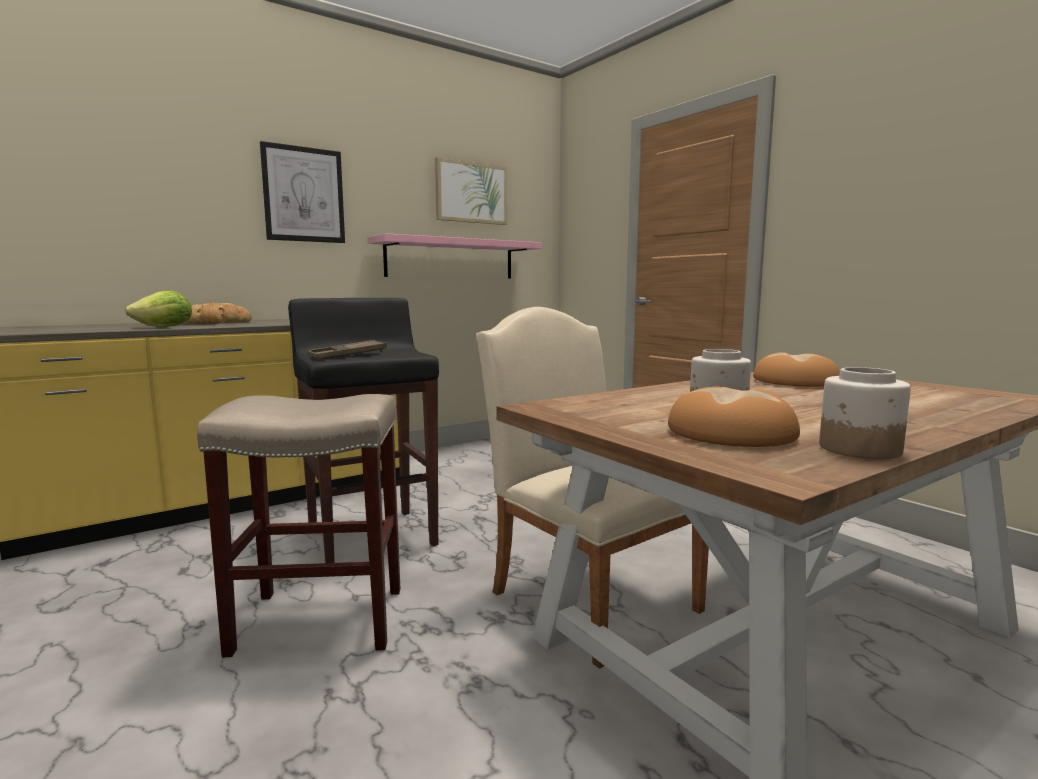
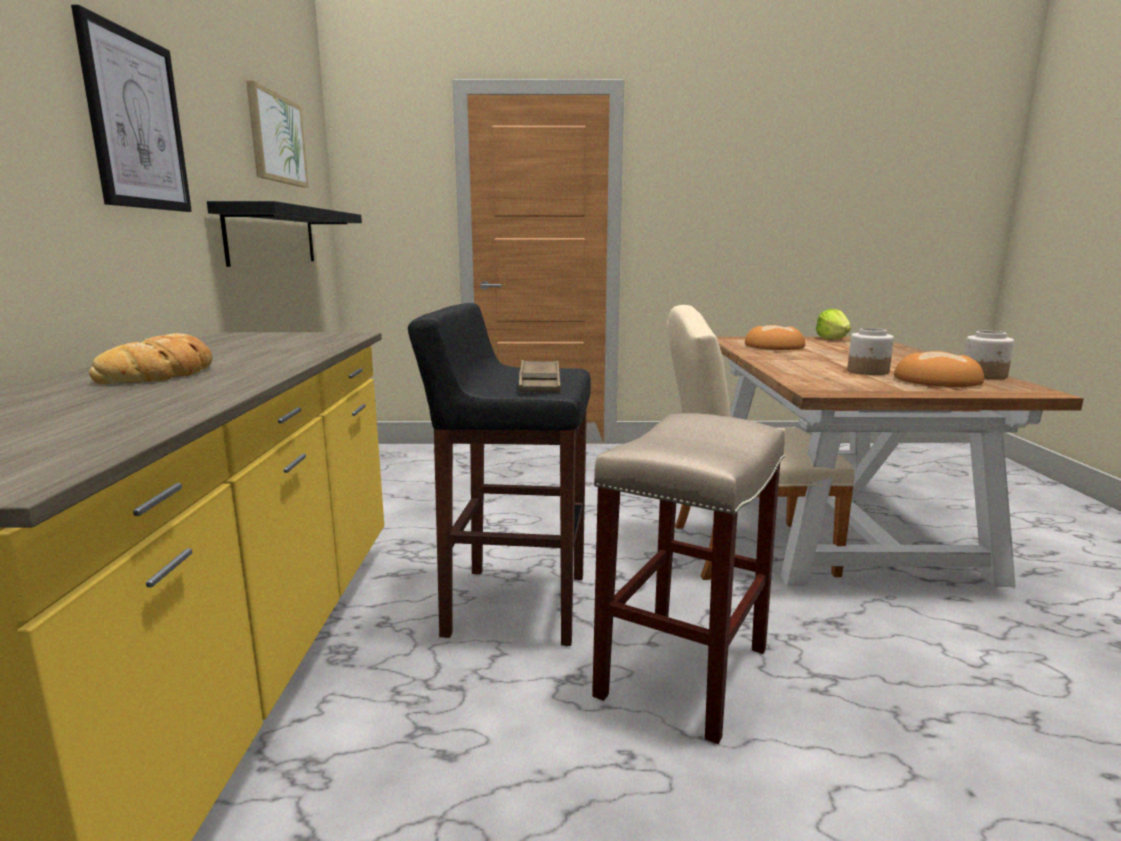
camera: 55 degrees left, 5 degrees up
(165, 327) = (209, 393): lettuce -> lettuce (832, 339)
(451, 259) = (273, 236): pink shelf -> black shelf

